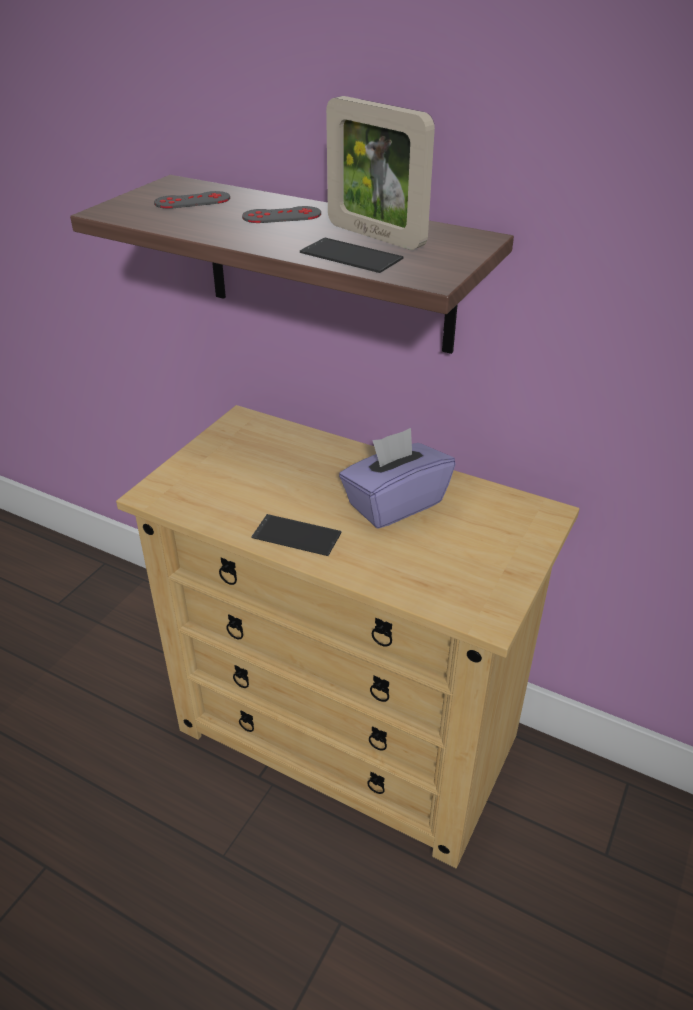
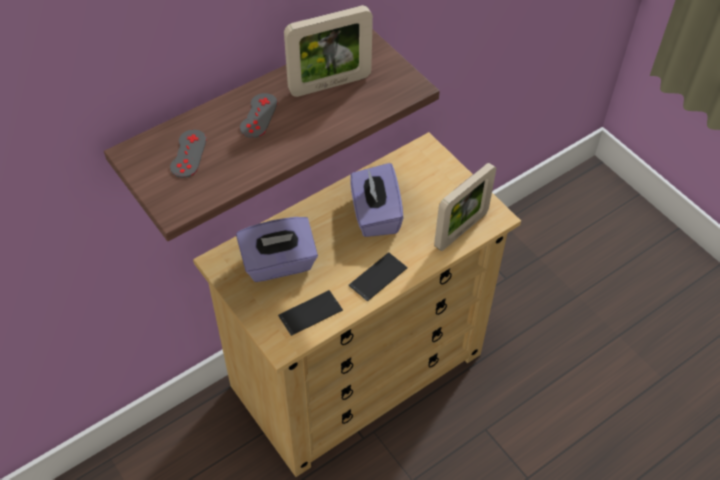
camera: 65 degrees left, 15 degrees up
(265, 457) = (279, 264): none -> purple tissue box
(351, 256) = (357, 108): phone -> phone (310, 313)
(432, 588) = (461, 230): none -> picture frame

